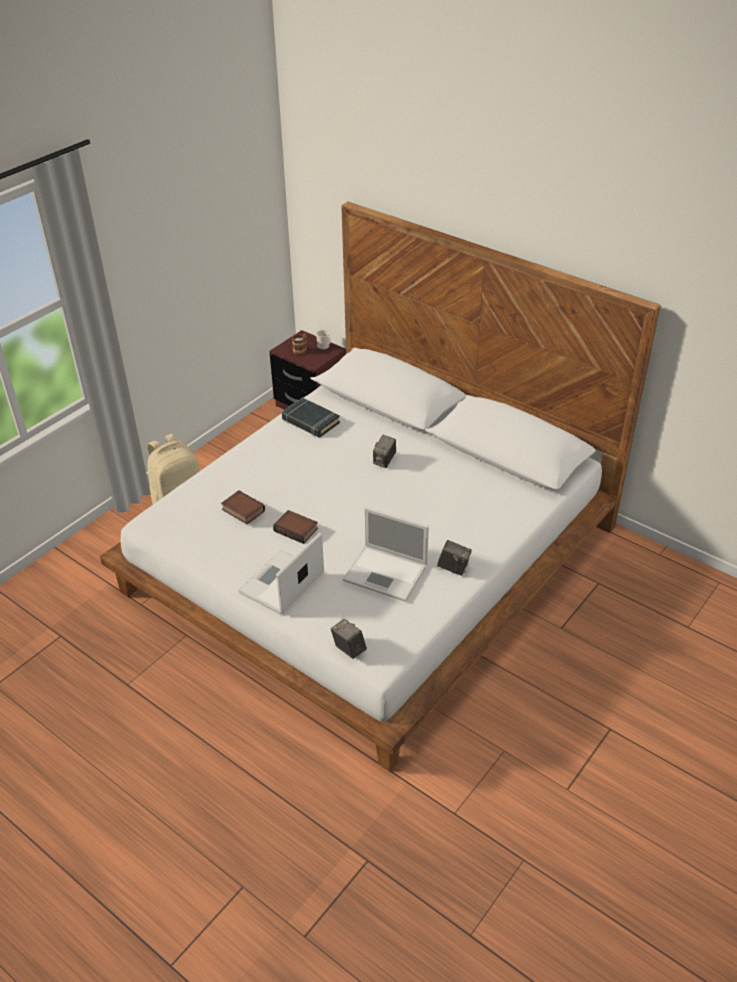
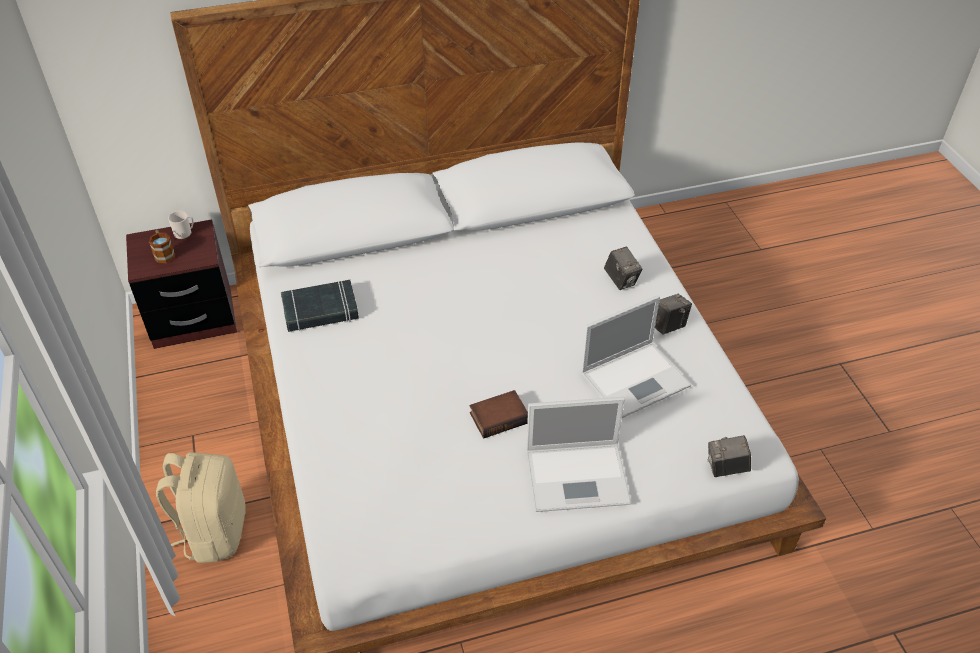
camera: 55 degrees left, 5 degrees up
(242, 510) = (424, 449): book -> none
(281, 584) = (579, 476): laptop -> laptop turned 75 degrees counterclockwise
(384, 461) = (455, 289): camera -> camera (621, 280)

